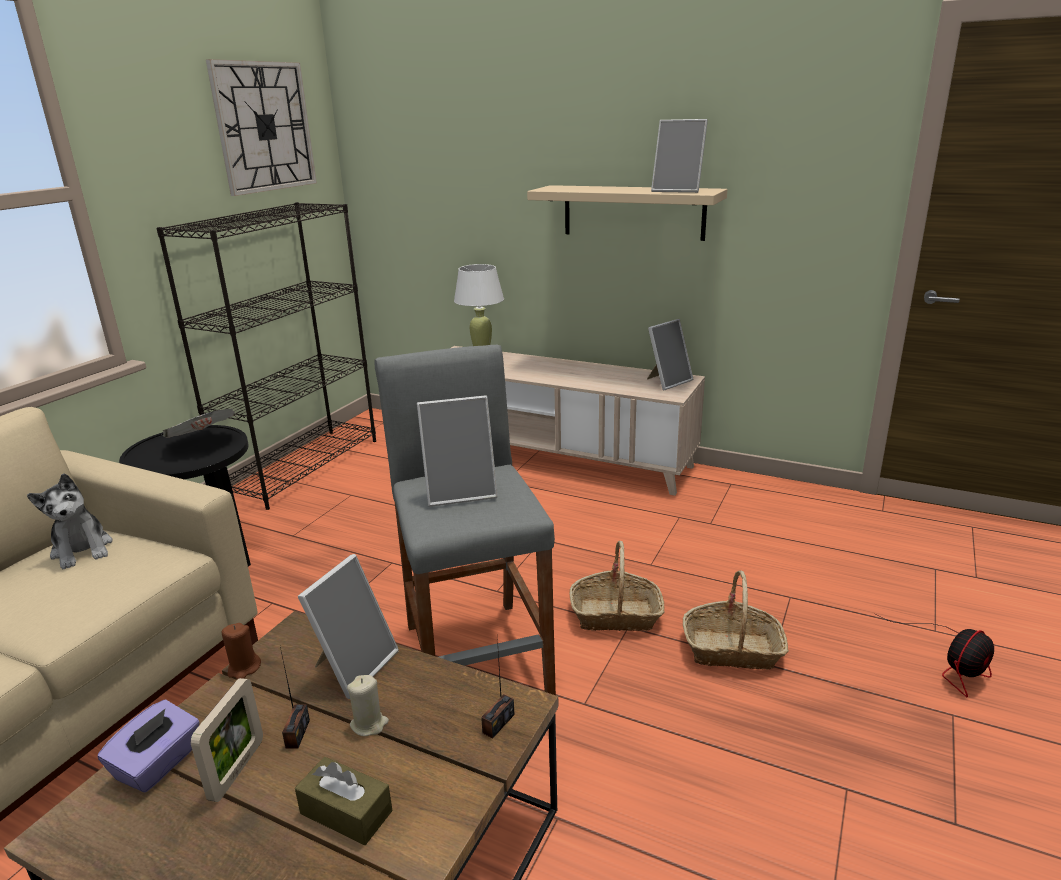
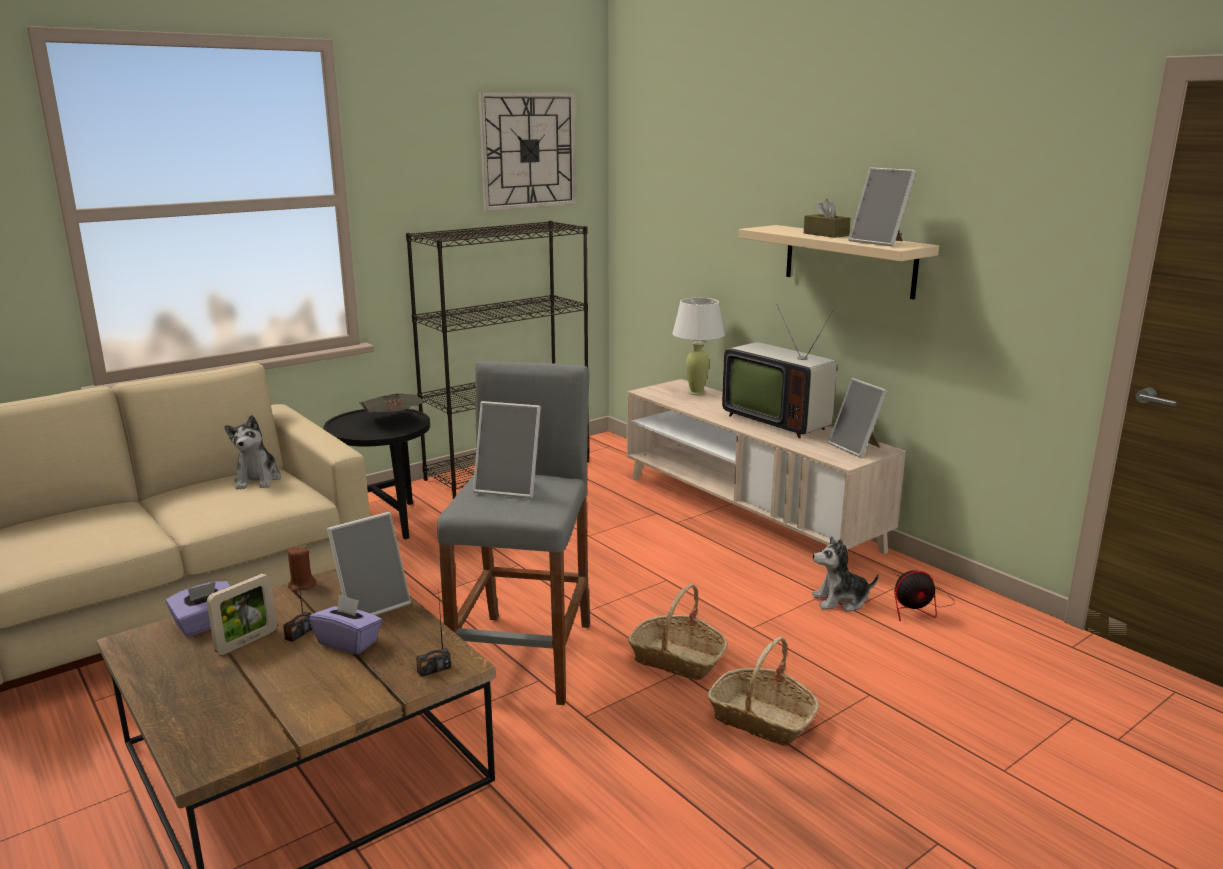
camera: 25 degrees right, 5 degrees down
(346, 812) = (288, 686): brown tissue box -> brown tissue box (826, 234)
(369, 724) = (348, 642): beige candle -> purple tissue box
(578, 369) = (777, 421): none -> television
(667, 381) = (857, 448): picture frame -> picture frame turned 75 degrees clockwise
(697, 519) = (840, 601): none -> plush toy
(953, 663) = (991, 803): fan -> fan (917, 606)

